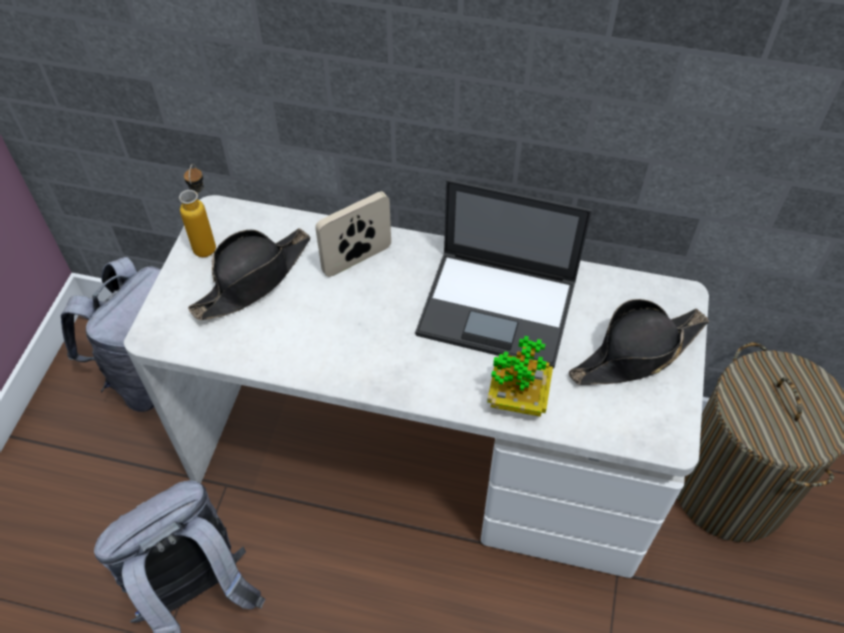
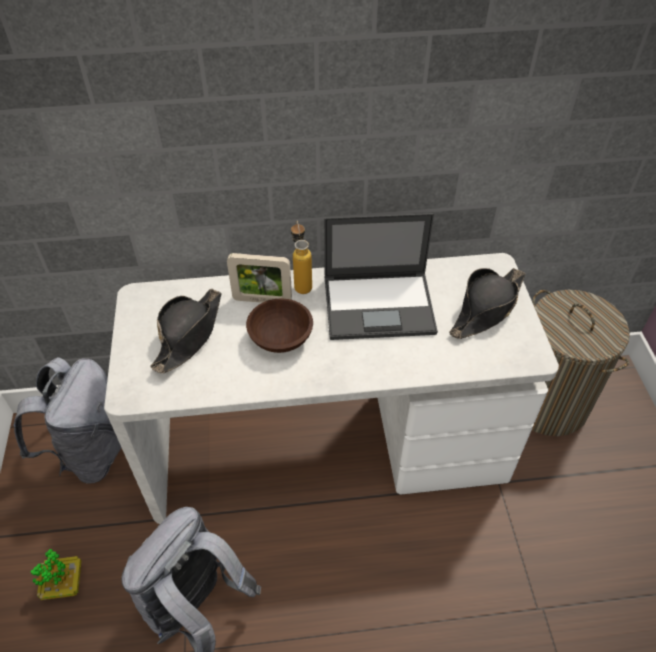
camera: 20 degrees left, 5 degrees down
(207, 242) = (140, 318): bottle -> bottle (301, 283)
(356, 315) = (279, 338): none -> brown bowl
(357, 259) = (262, 300): picture frame -> picture frame turned 120 degrees counterclockwise
(518, 397) = (421, 360): potted plant -> potted plant (64, 583)

